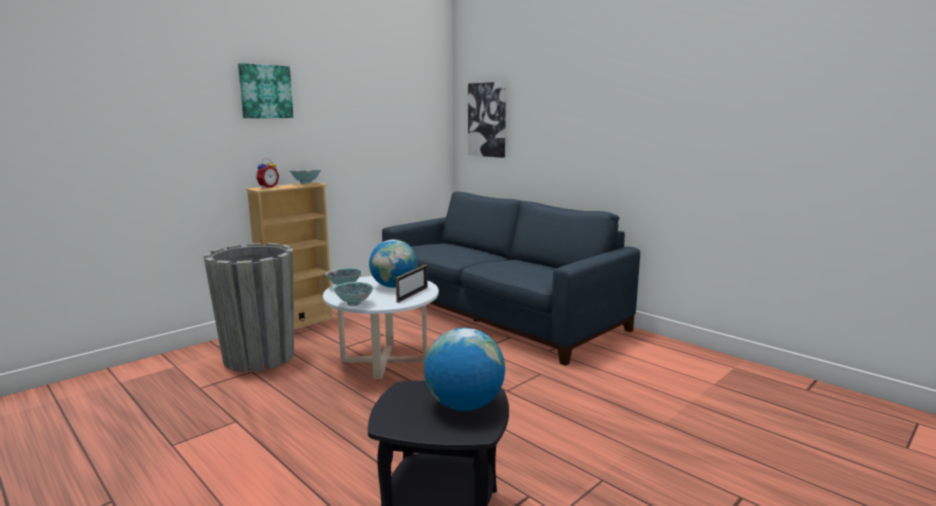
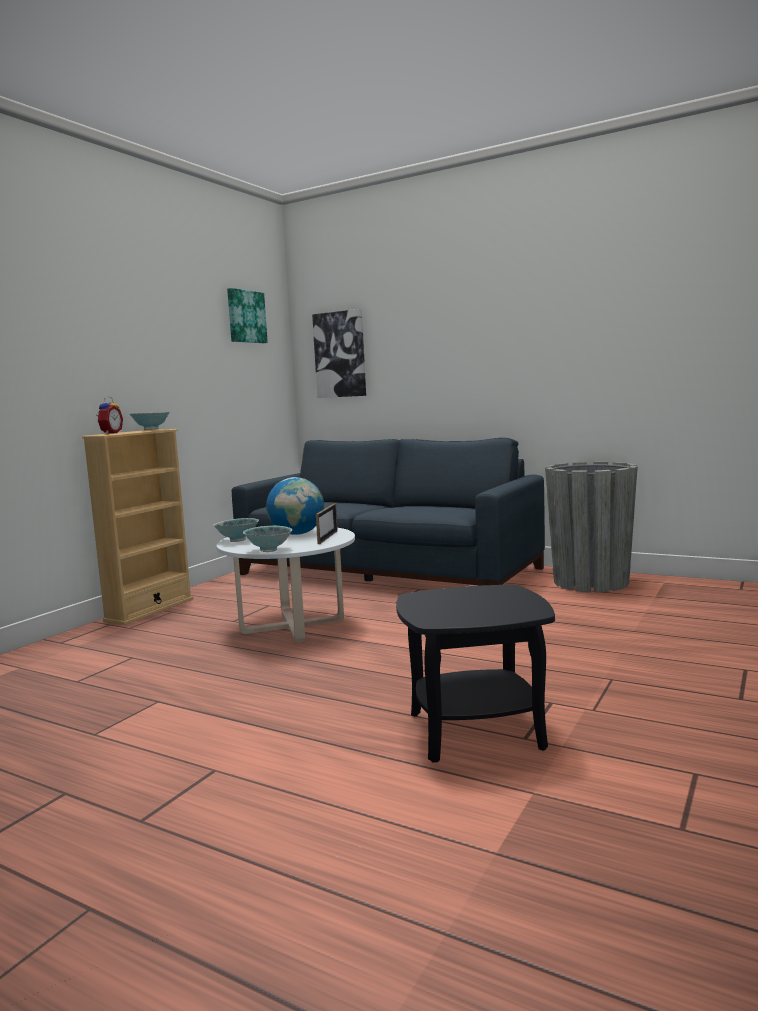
camera: 15 degrees left, 5 degrees down
(259, 357) = (129, 644): grey planter -> grey planter (590, 582)
(265, 91) = (97, 316): picture -> picture (245, 317)
(464, 405) = (493, 598): globe -> none

